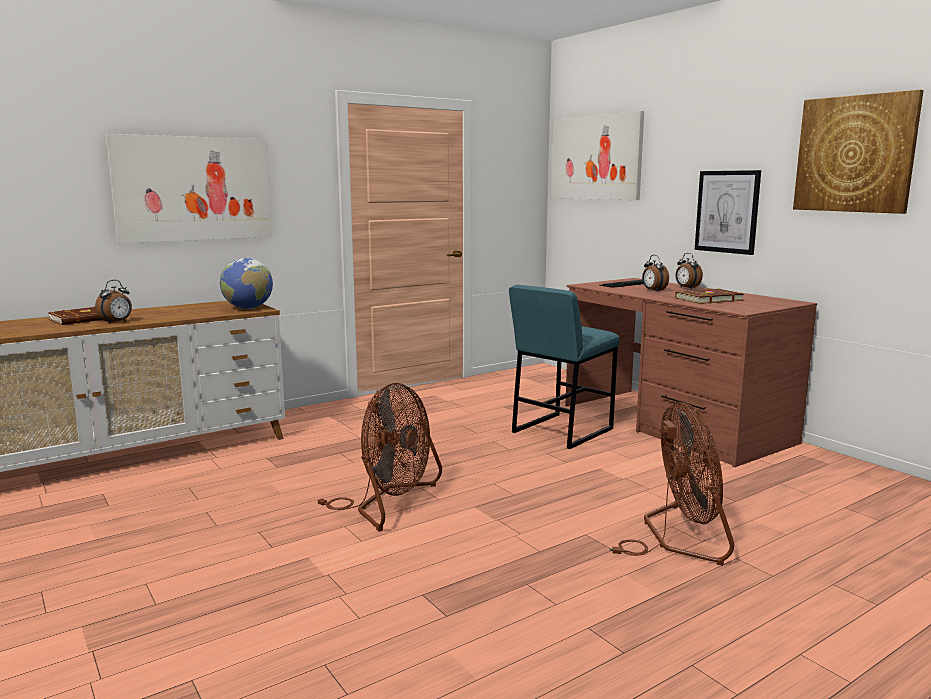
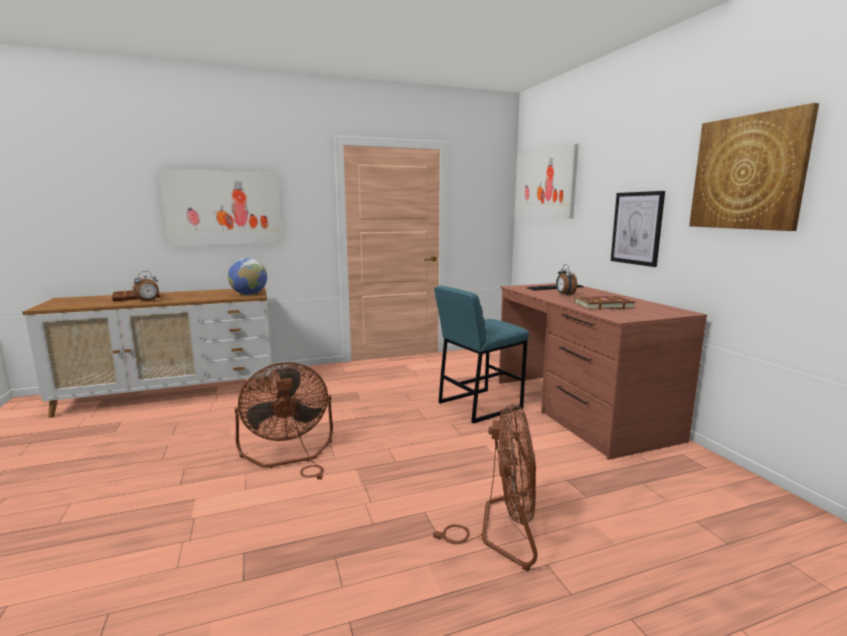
camera: 15 degrees right, 0 degrees up
(386, 504) = (292, 457): brown fan -> brown fan turned 150 degrees counterclockwise
(686, 288) = (598, 293): alarm clock -> none

